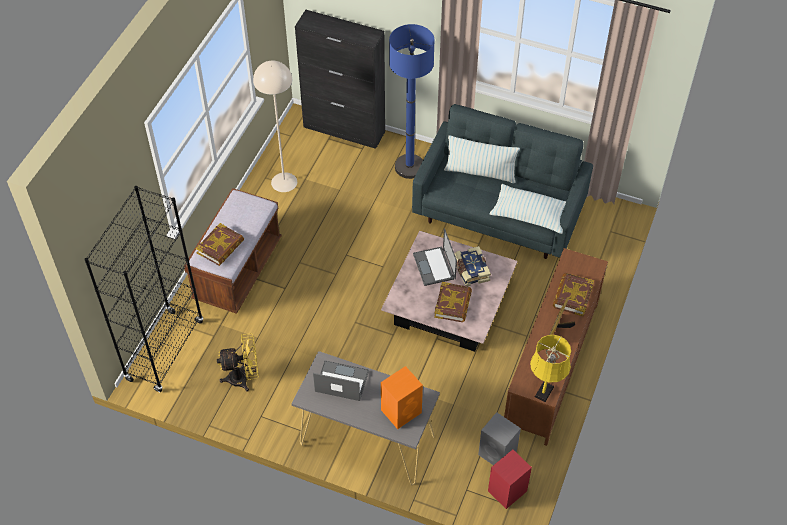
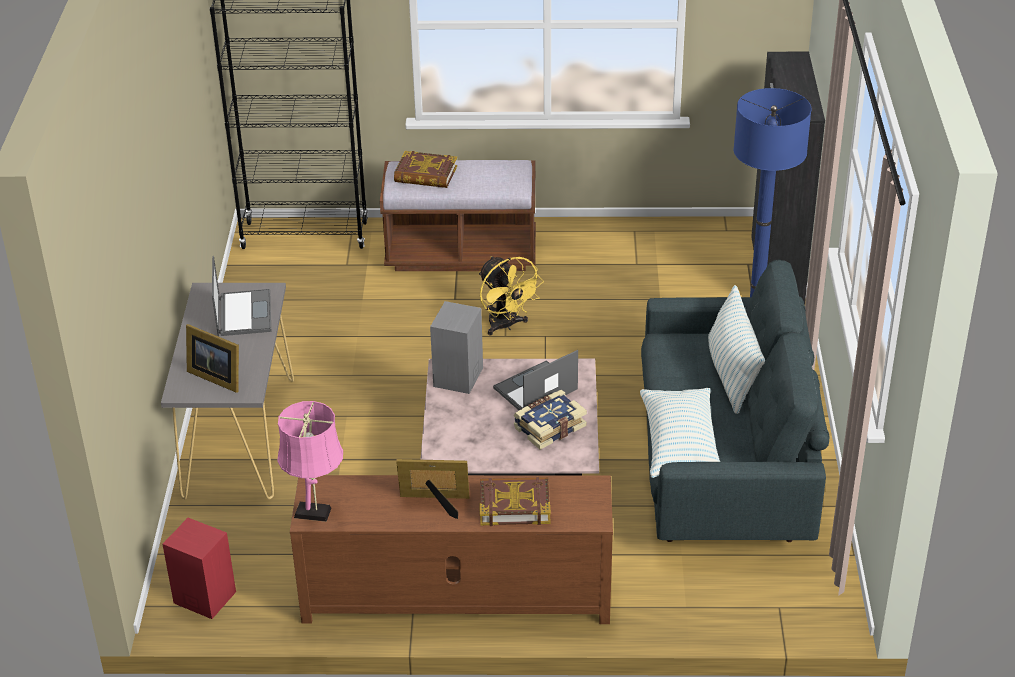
camera: 70 degrees right, 15 degrees down
(243, 378) = (292, 306): yellow fan -> yellow fan (506, 326)
(284, 182) = (638, 248): beige floor lamp -> none
(402, 411) = (216, 376): orange speaker -> picture frame
(453, 304) = (474, 424): book -> none
(498, 454) = (265, 572): grey speaker -> grey speaker (457, 378)
(545, 390) = (316, 513): yellow table lamp -> pink table lamp

